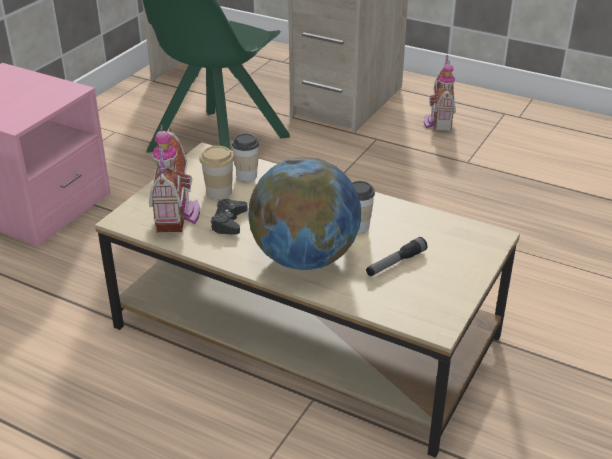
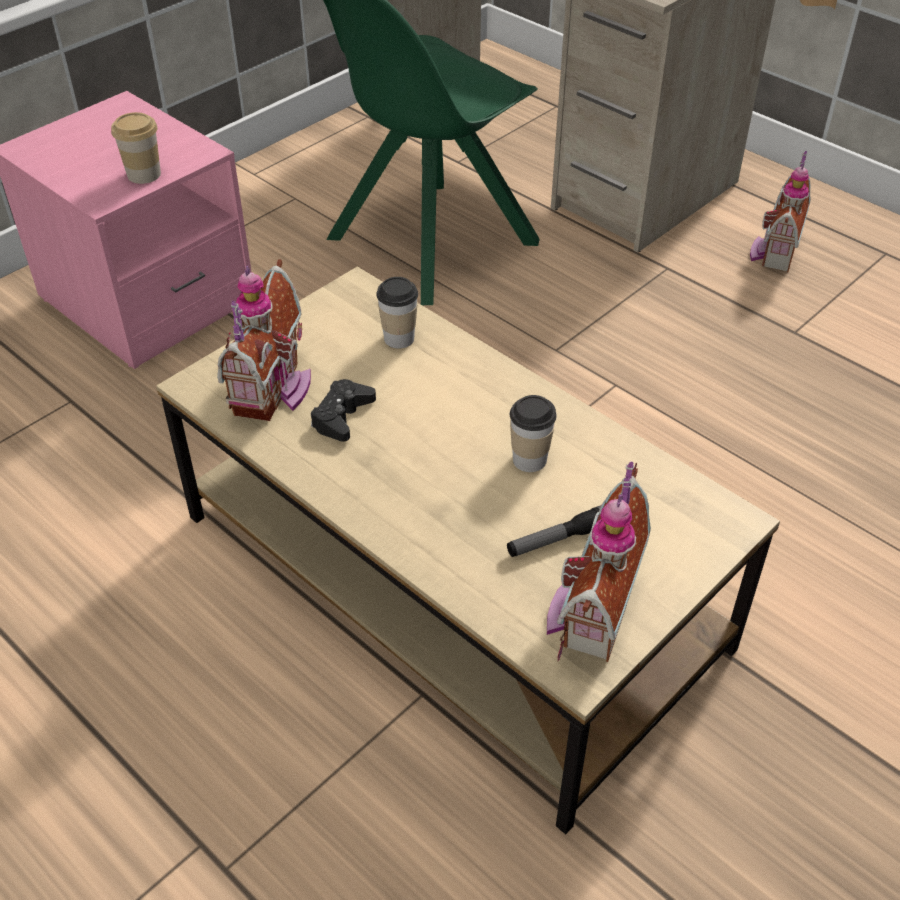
camera: 15 degrees right, 10 degrees up
(219, 192) = (348, 359): cup -> cup (144, 174)
(304, 258) = (427, 503): globe -> none
(429, 297) = (588, 613): none -> toy house

